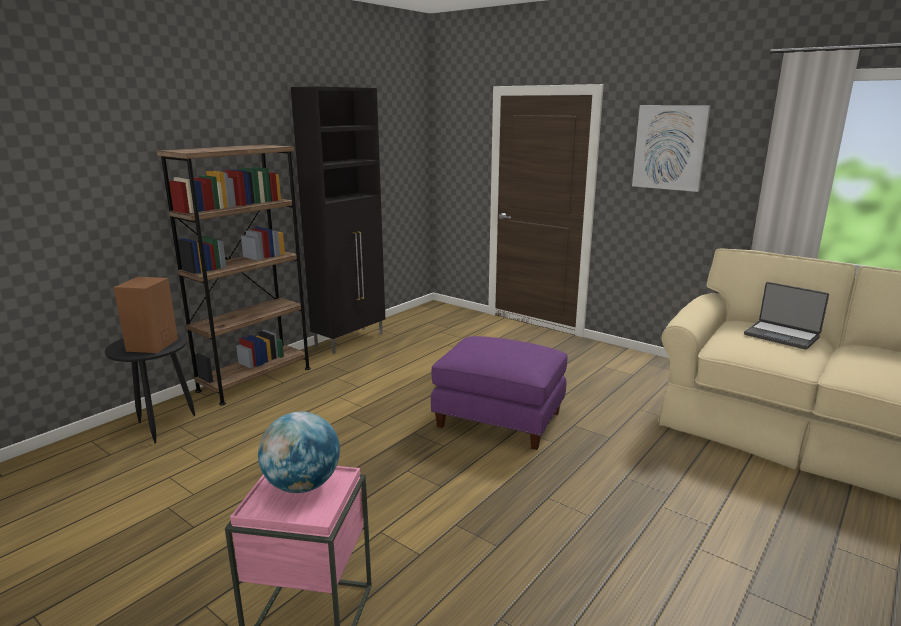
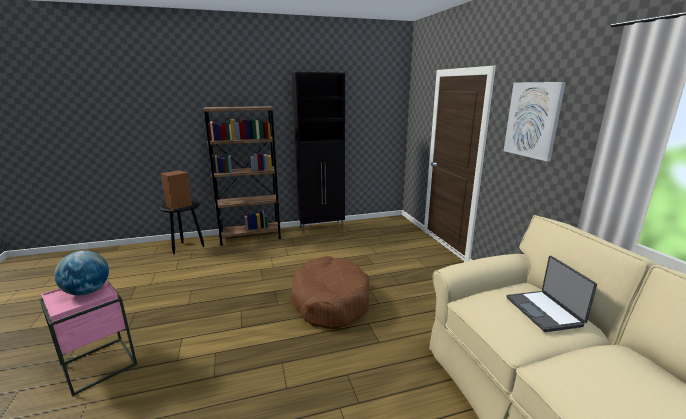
camera: 35 degrees right, 0 degrees up
(500, 419) = (330, 301): purple ottoman -> brown dog bed

